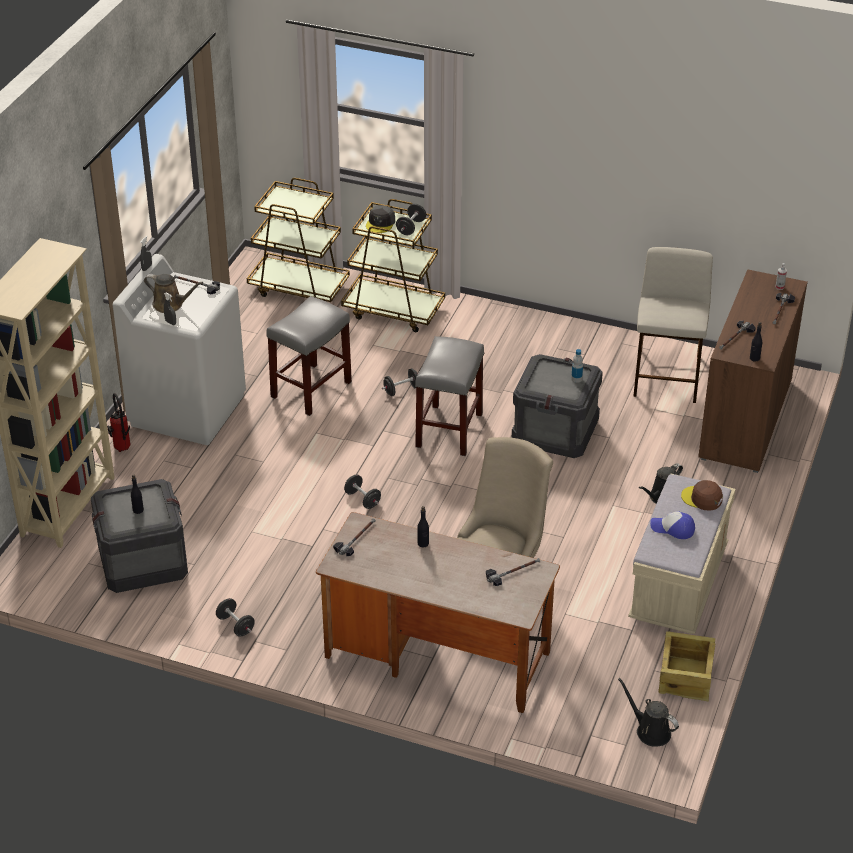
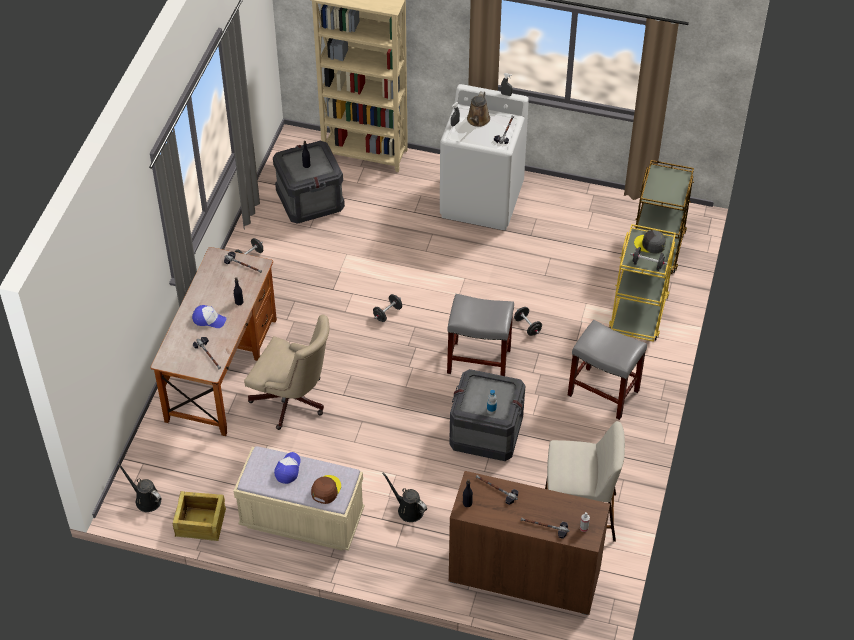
camera: 85 degrees right, 10 degrees up
(122, 450) = (429, 171): fire extinguisher -> none
(311, 390) = (517, 269): grey stool -> grey stool (602, 393)
(394, 310) = (638, 313): brown cart -> yellow cart
(450, 572) = (209, 319): none -> cap
(650, 731) = (146, 499): black watering can -> black watering can turned 90 degrees counterclockwise

